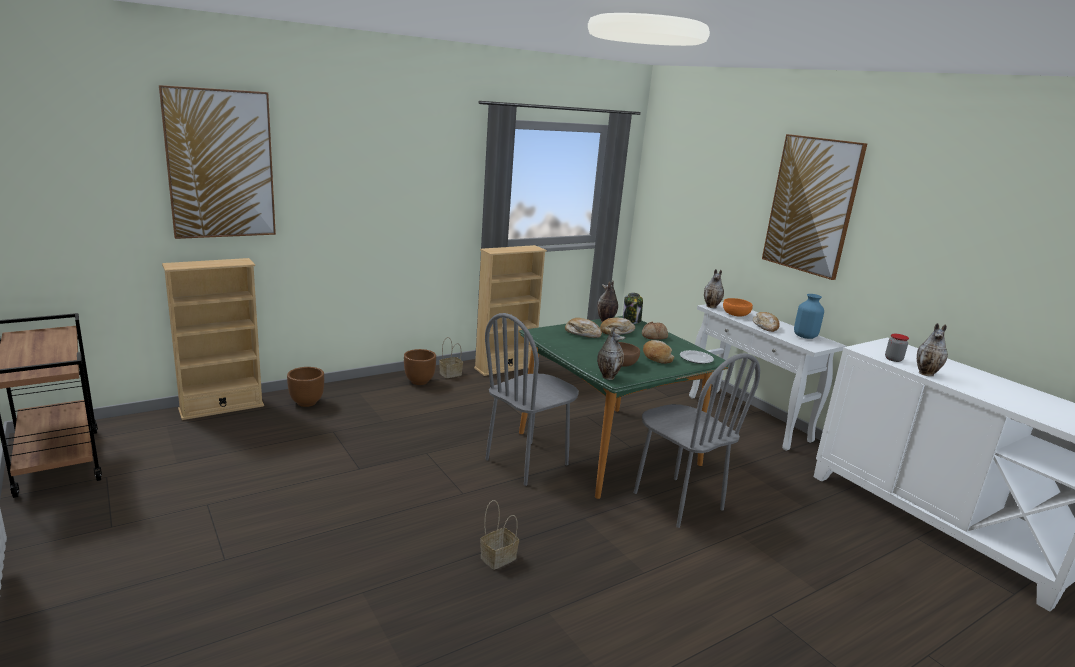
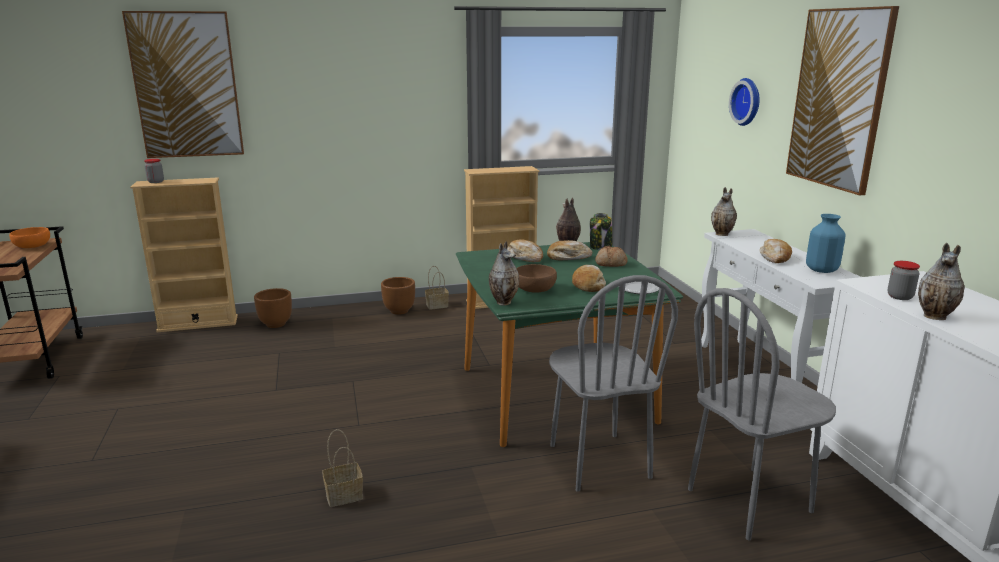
camera: 20 degrees right, 0 degrees up
(188, 264) = (156, 182): none -> jar
(527, 462) = (451, 400): grey chair -> grey chair (749, 501)
(721, 198) = (748, 102): none -> wall clock
(735, 314) = (746, 243): orange bowl -> orange bowl (32, 246)

